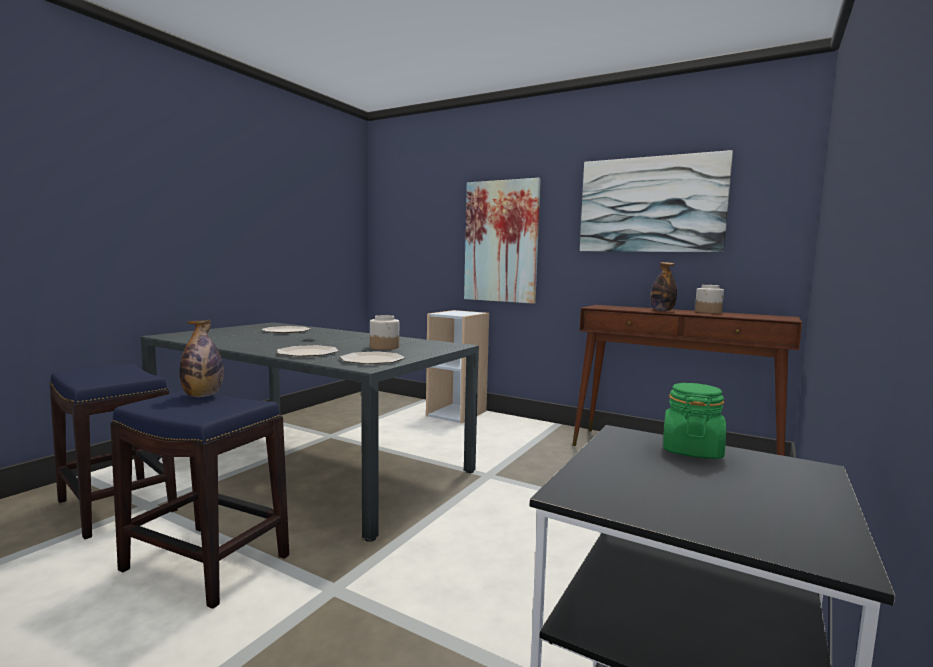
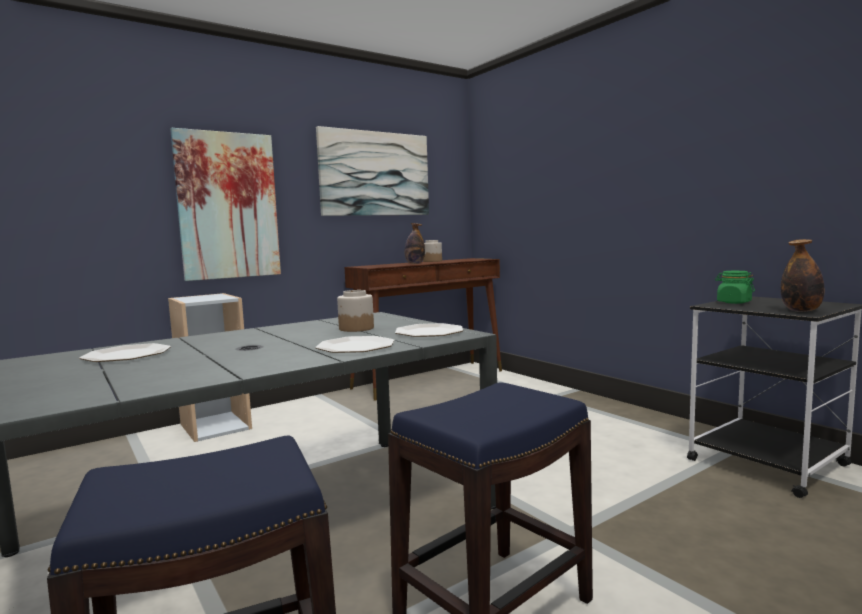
camera: 65 degrees left, 0 degrees up
(203, 396) = (452, 406): bottle -> bottle (801, 310)

